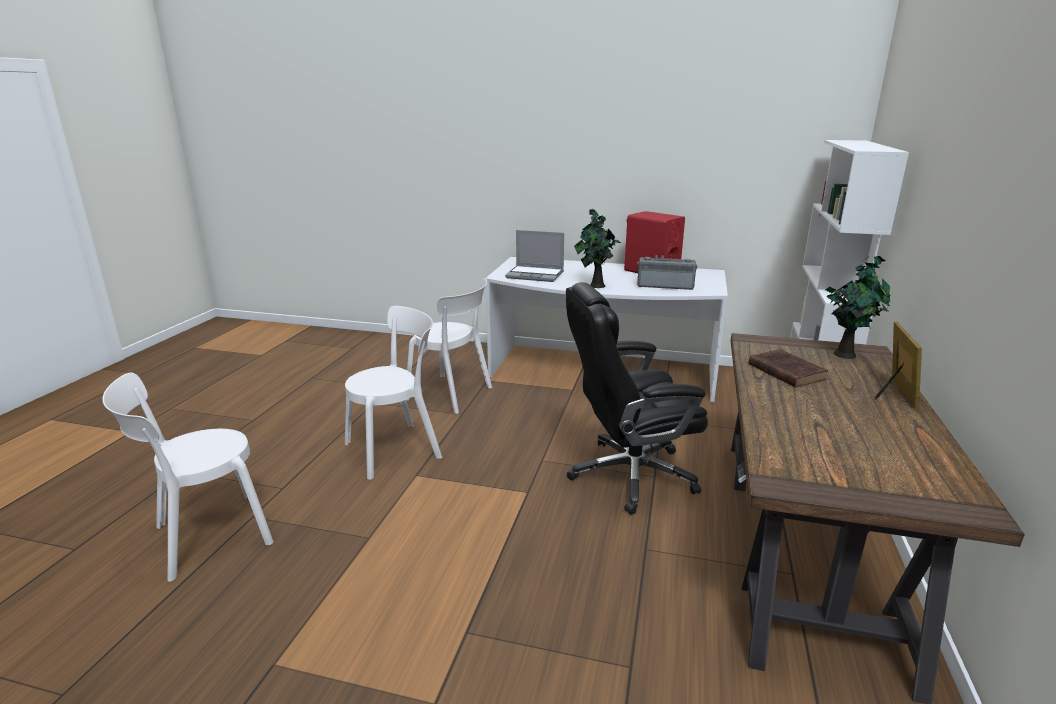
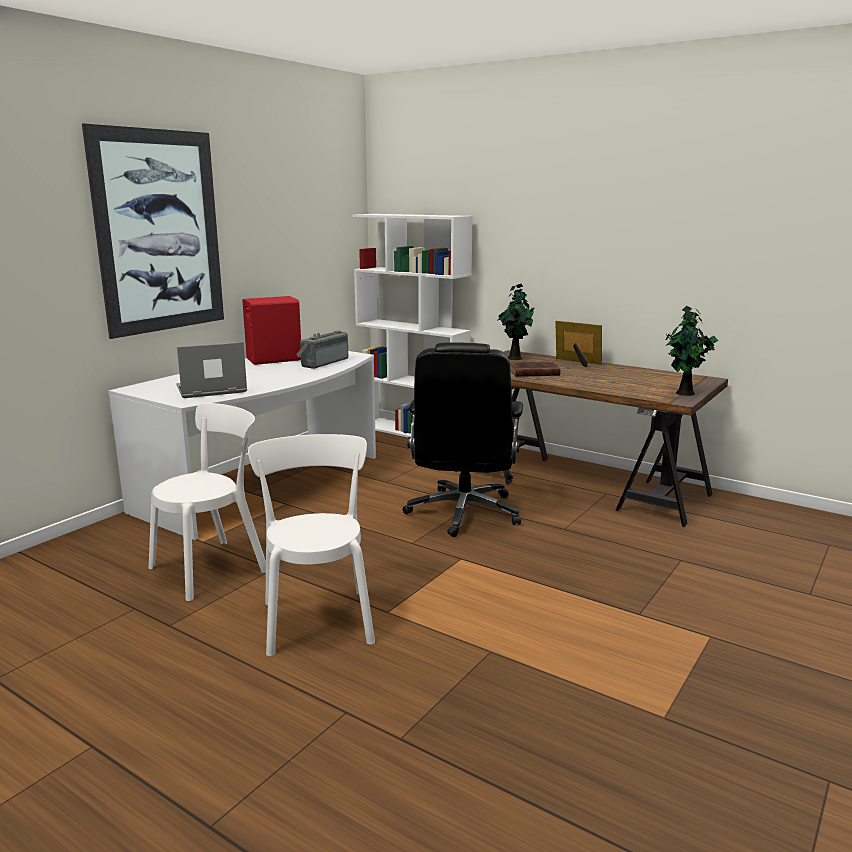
camera: 70 degrees left, 5 degrees down
(206, 537) = (426, 780): white chair -> none
(536, 275) = (210, 390): laptop -> laptop turned 150 degrees counterclockwise
(572, 144) = (159, 232): none -> picture
(595, 285) = (287, 378): potted plant -> potted plant (685, 393)

